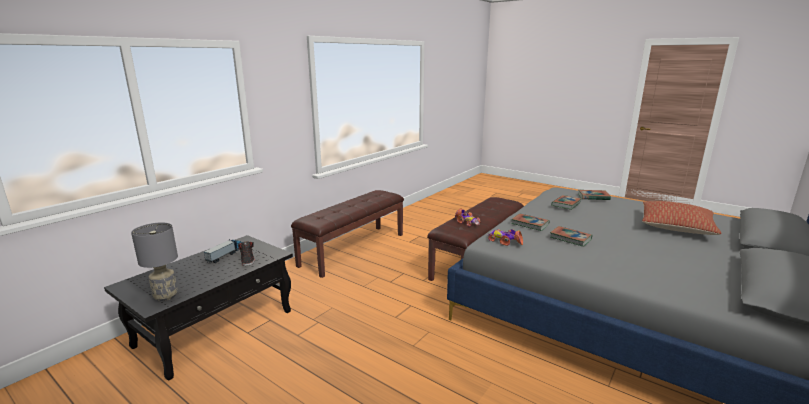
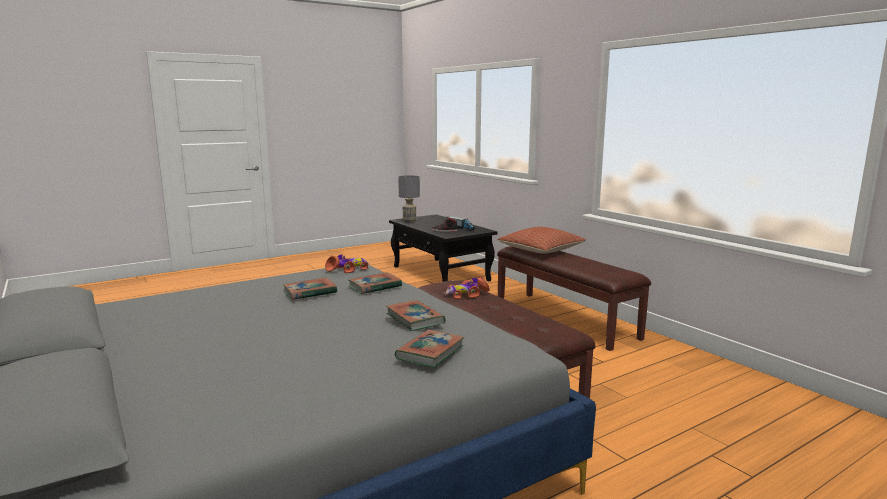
camera: 110 degrees right, 5 degrees down
(676, 227) = (230, 370): pillow -> pillow (540, 250)

